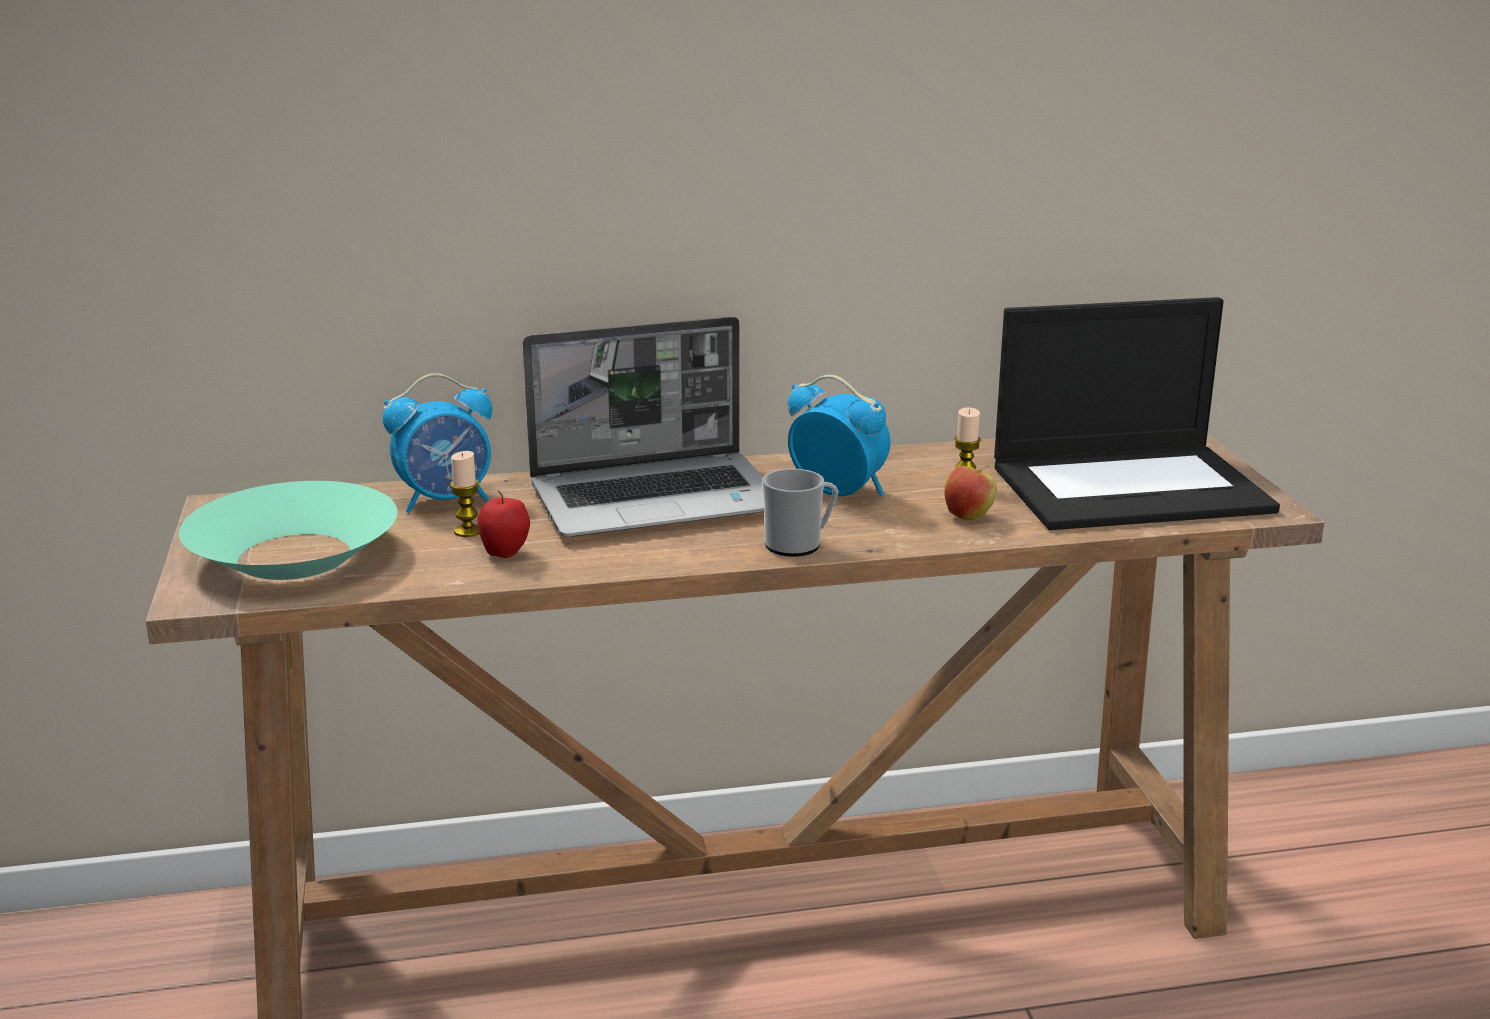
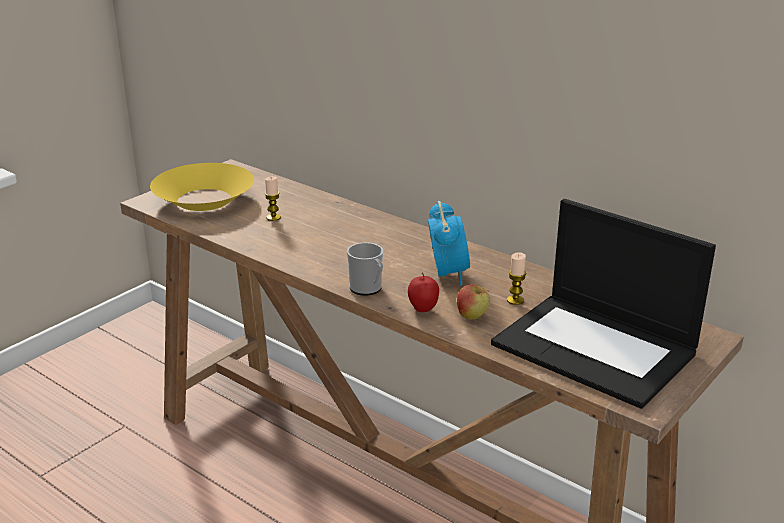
camera: 50 degrees right, 5 degrees up
(295, 556) = (204, 200): turquoise bowl -> yellow bowl
(446, 501) = (296, 201): alarm clock -> none
(505, 554) = (262, 234): apple -> apple (423, 310)
(658, 499) = (368, 238): laptop -> none

